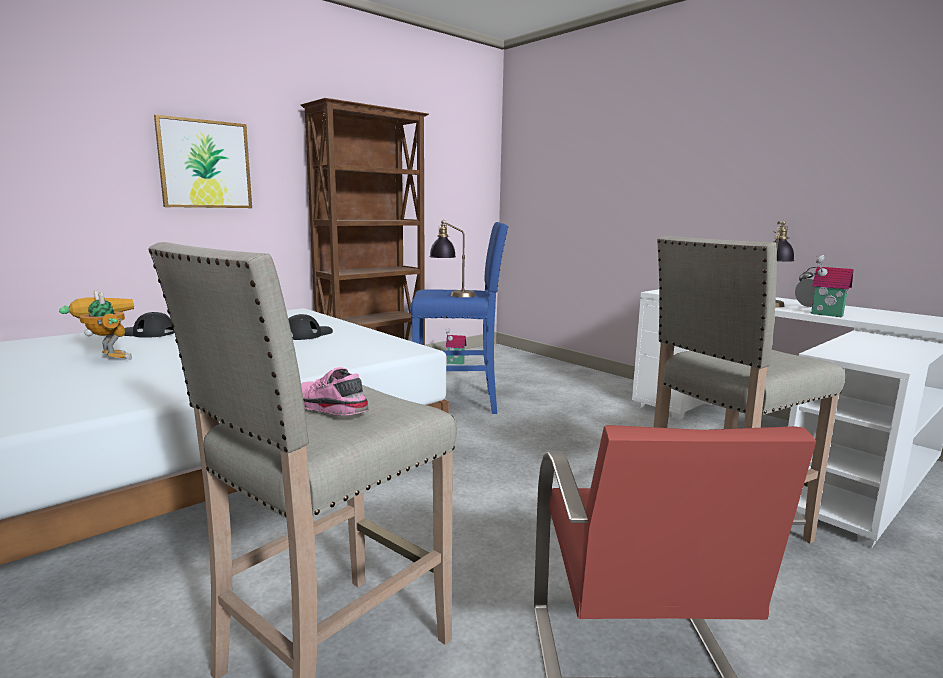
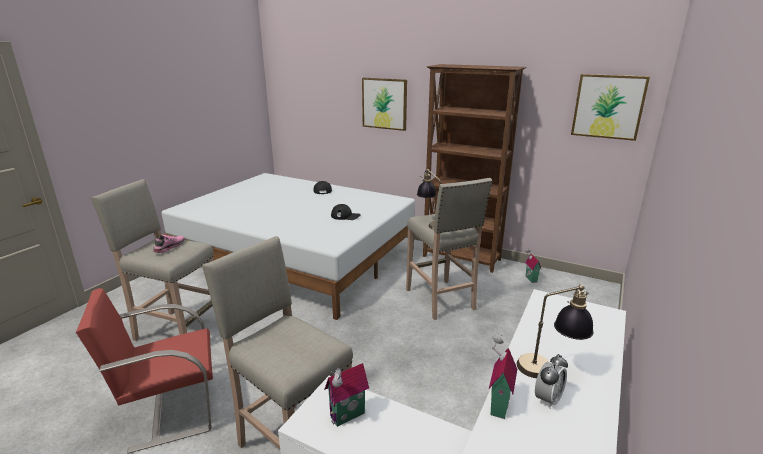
camera: 70 degrees right, 10 degrees up
(107, 357) = (278, 198): toy robot -> none
(457, 403) = (441, 300): blue stool -> beige stool
(468, 165) = (608, 106): none -> picture
(865, 353) = (348, 417): none -> toy house

